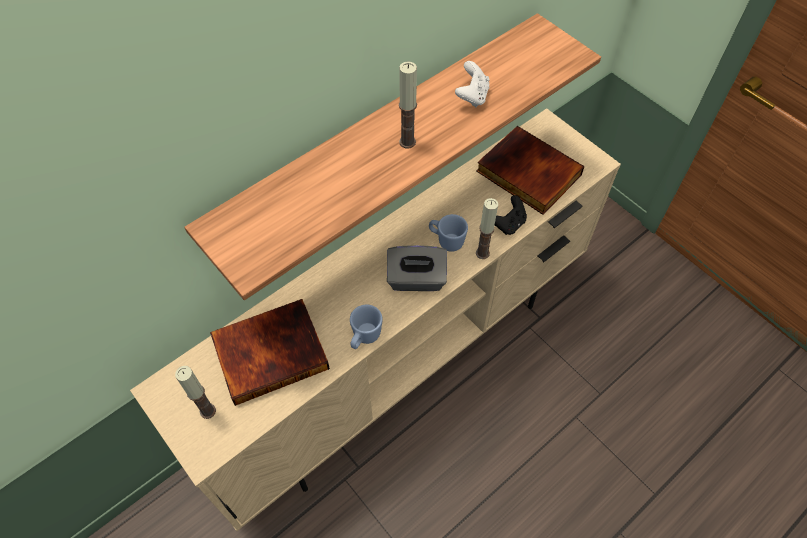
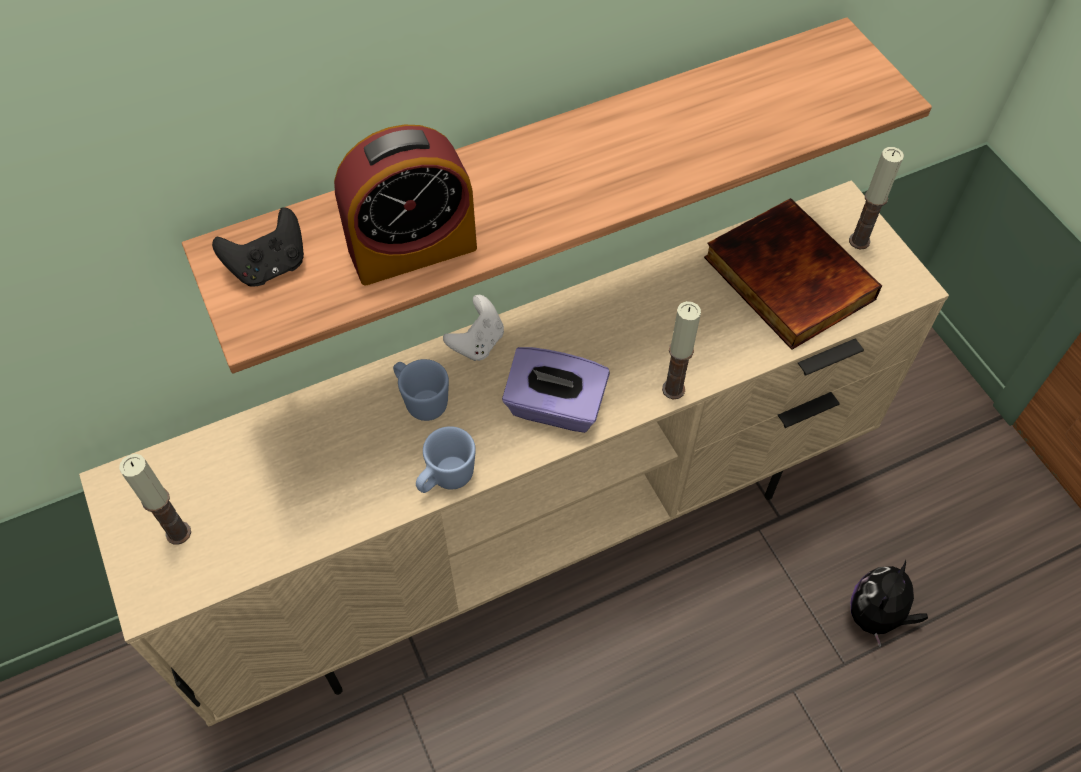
camera: 15 degrees right, 0 degrees up
(271, 351) = (299, 466): book -> none
(330, 200) = (412, 249): none -> alarm clock
(407, 142) = (564, 182): candle -> candle (859, 241)
(416, 280) = (554, 407): grey tissue box -> purple tissue box
(446, 241) = (621, 357): blue mug -> blue mug (421, 401)
(472, 96) = (692, 130): white game controller -> white game controller (477, 343)
(508, 224) = (730, 352): black game controller -> black game controller (269, 267)
(610, 361) = (876, 616): none -> plush toy

